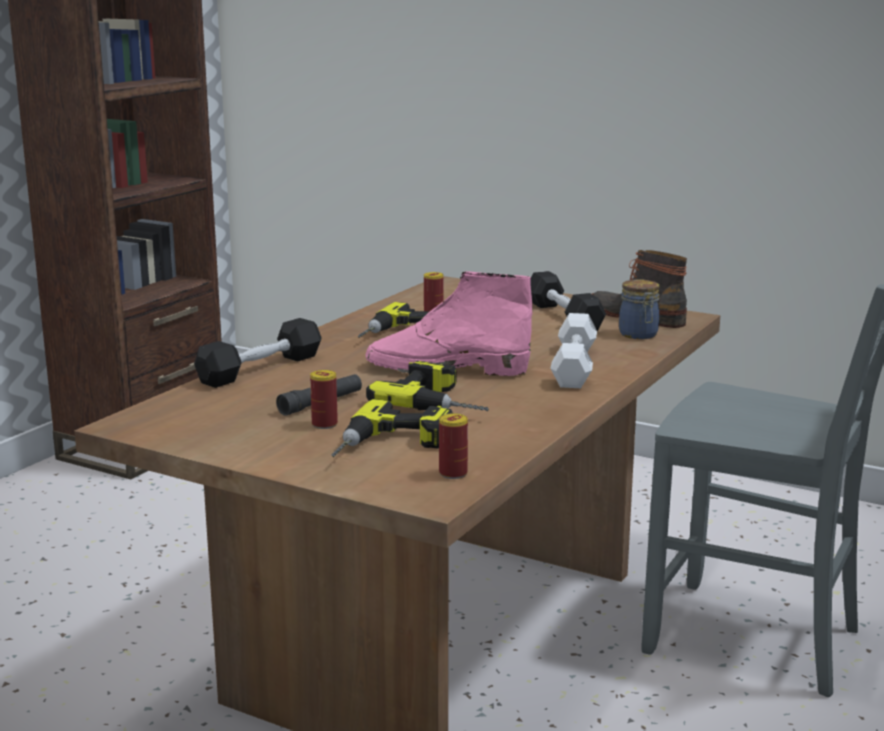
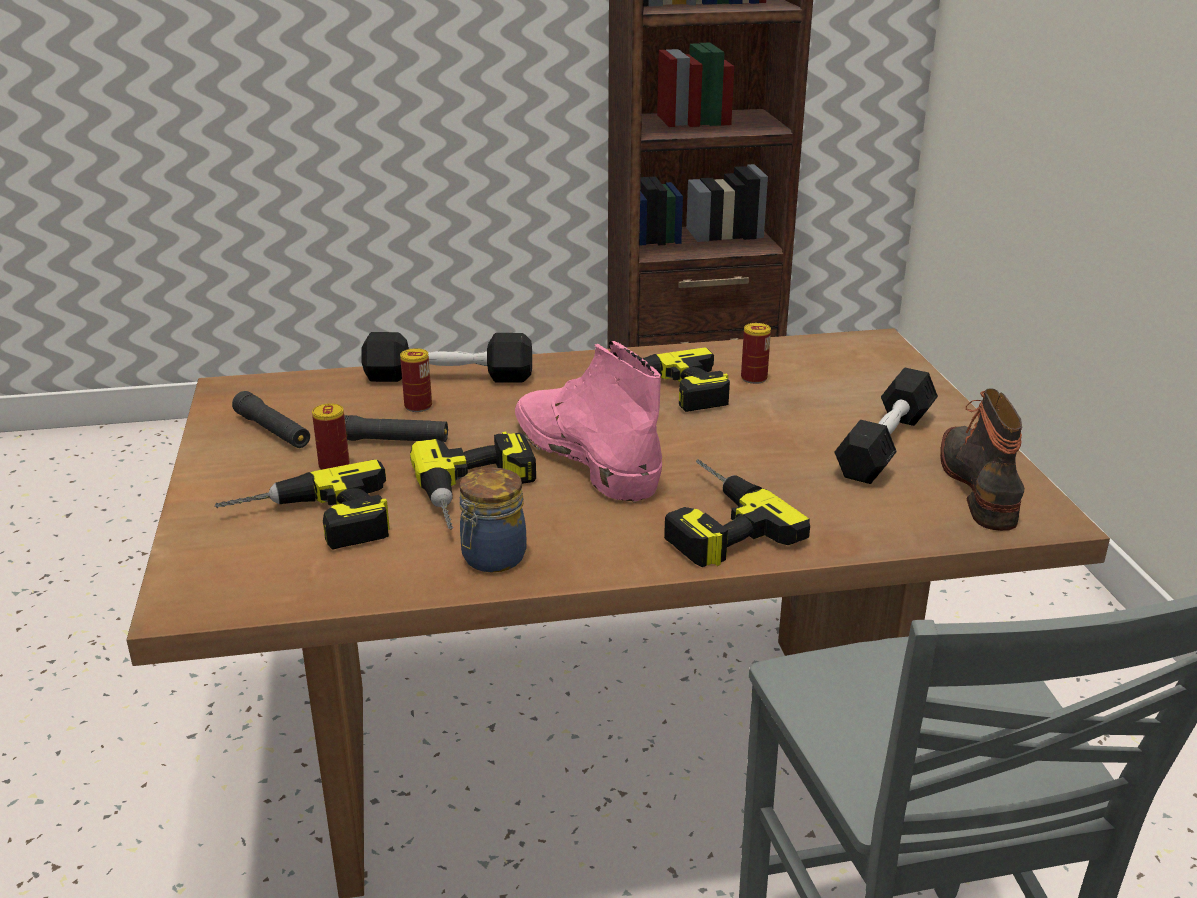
camera: 50 degrees right, 10 degrees up
(229, 428) = (273, 431): none -> black flashlight
(453, 473) = (268, 586): can -> can (418, 406)
(574, 367) = (711, 521): white dumbbell -> power drill
(639, 335) = (906, 515): jar -> jar (492, 558)

